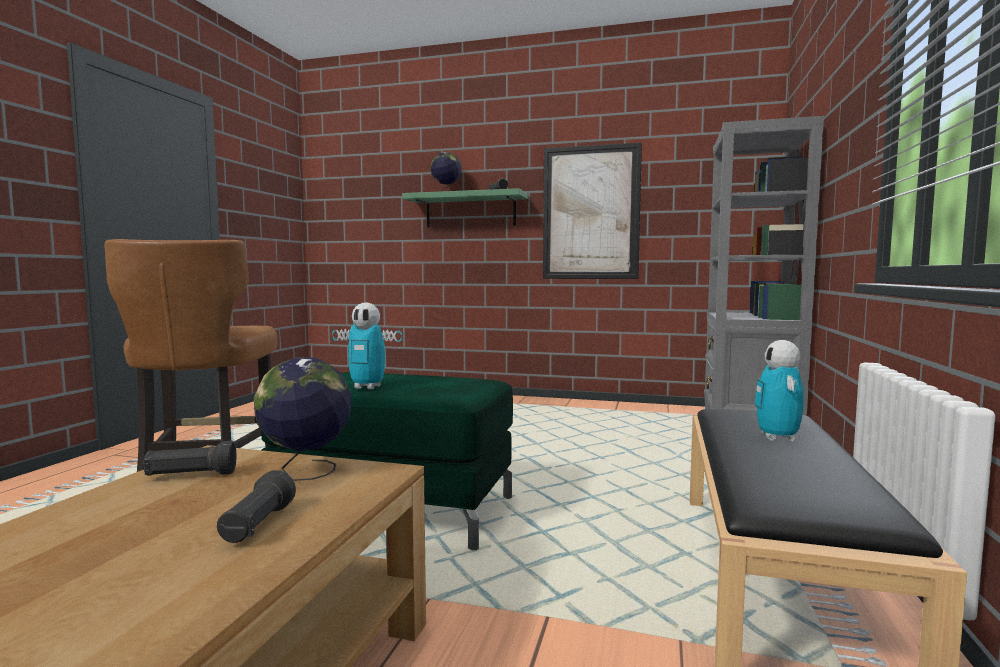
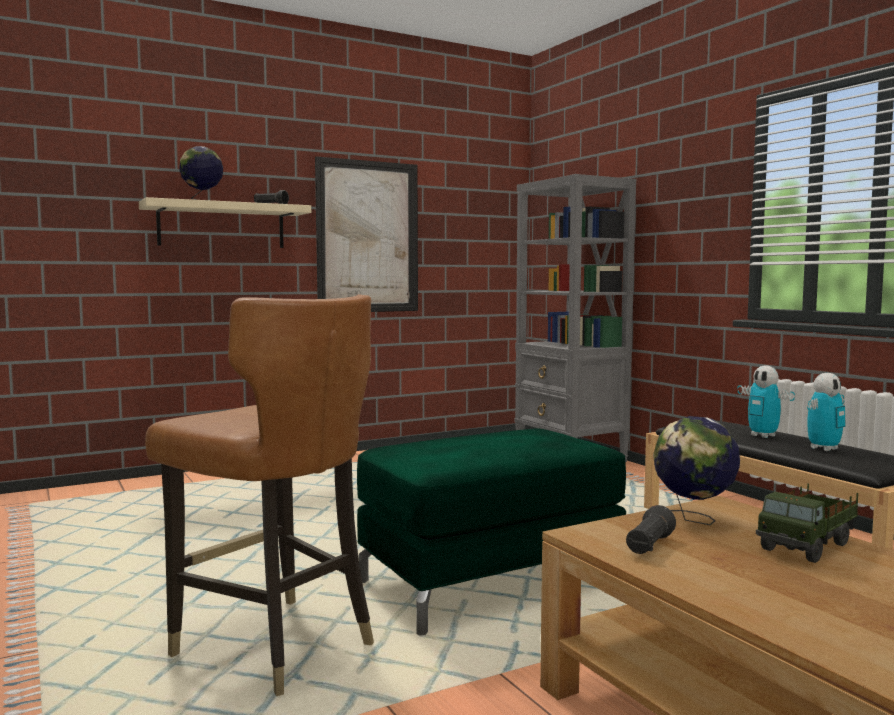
camera: 45 degrees left, 0 degrees up
(257, 526) = (807, 546): black flashlight -> toy truck
(367, 387) = (506, 452): toy robot -> toy robot (824, 448)
(470, 211) = (222, 226): green shelf -> beige shelf

